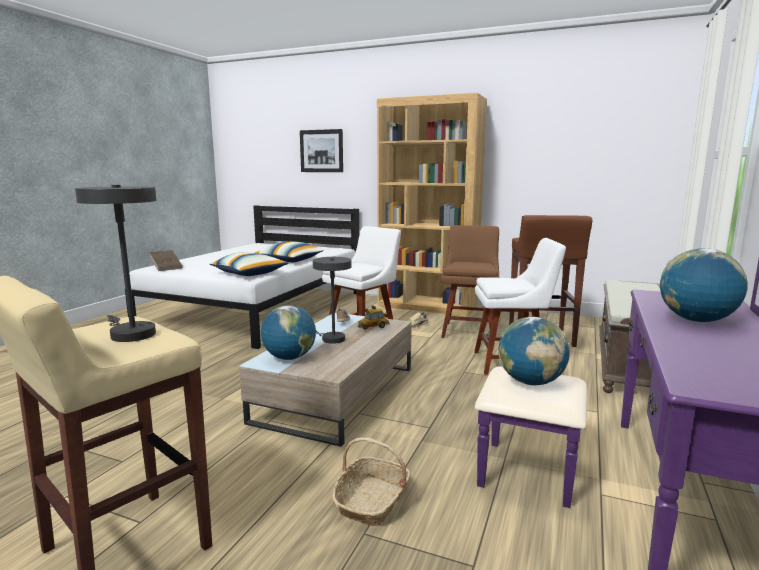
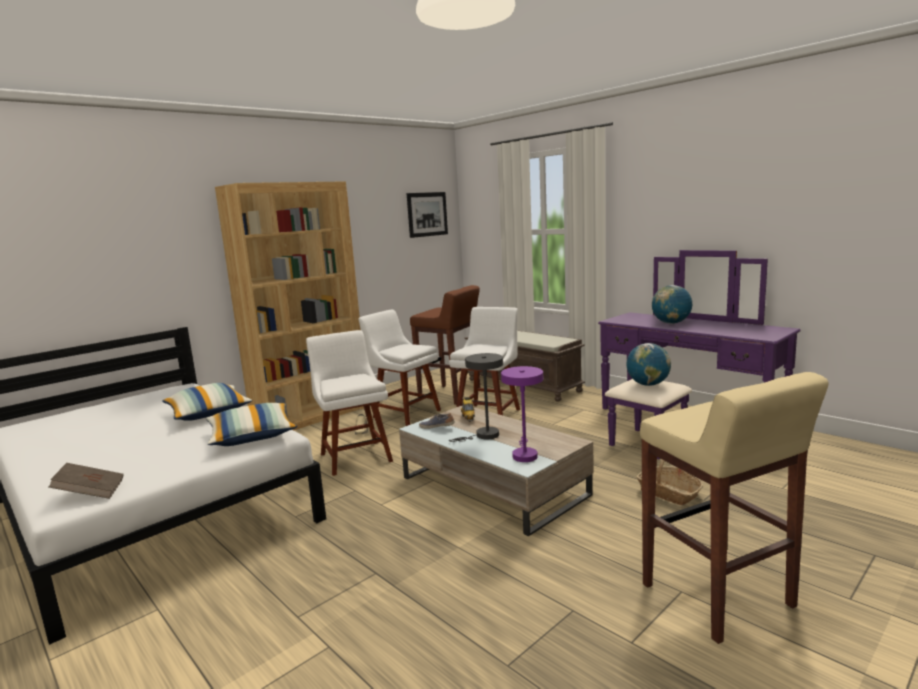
camera: 65 degrees left, 0 degrees up
(130, 333) = (707, 414): grey table lamp -> none
(289, 358) = (524, 454): globe -> purple table lamp
(321, 151) = (104, 254): picture -> picture (427, 214)
(469, 330) = (404, 413): brown chair -> white chair

